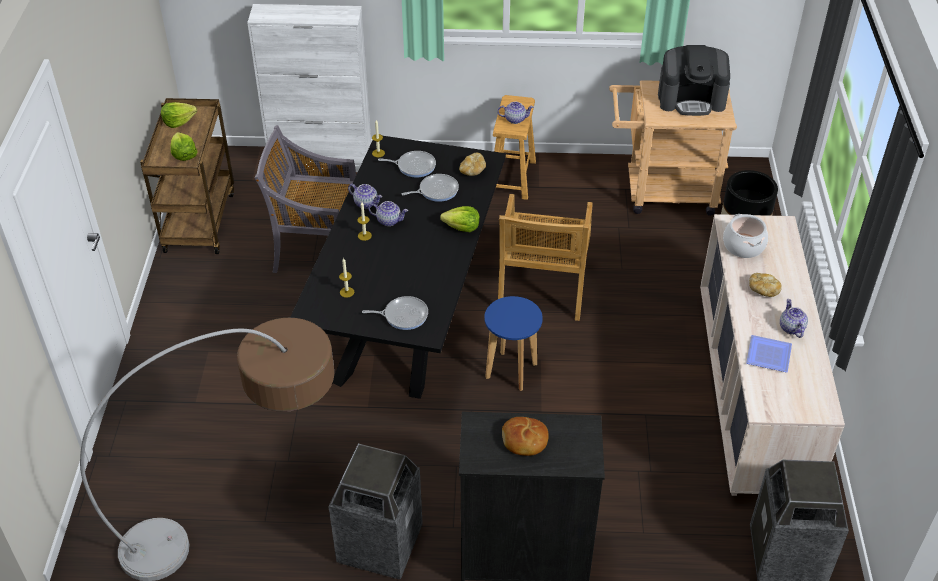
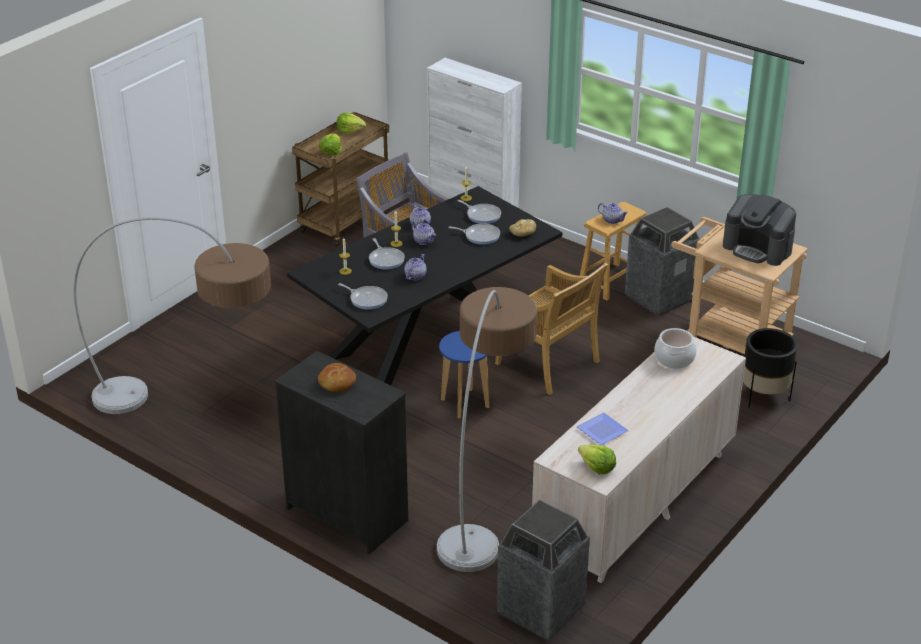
camera: 35 degrees right, 10 degrees down
(374, 259) = (386, 259): none -> frying pan
(379, 544) = (259, 460): trash can -> trash can (658, 297)
(462, 227) = (471, 265): lettuce -> lettuce (597, 467)
(542, 290) = (548, 364): beige chair -> beige chair turned 90 degrees counterclockwise
(622, 460) = (484, 493): none -> floor lamp
(763, 290) = (652, 391): bread -> none
(791, 328) = (643, 422): teapot -> teapot (415, 276)

